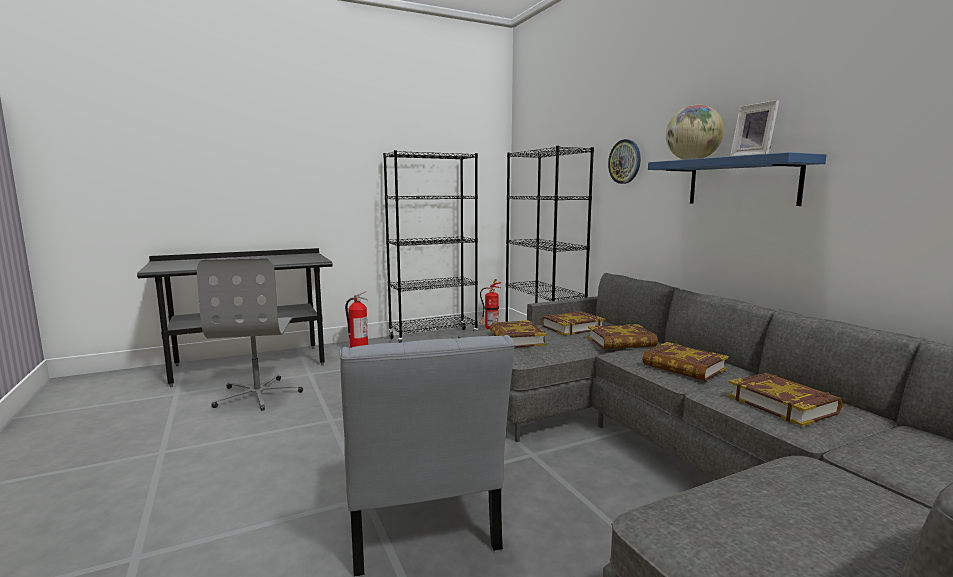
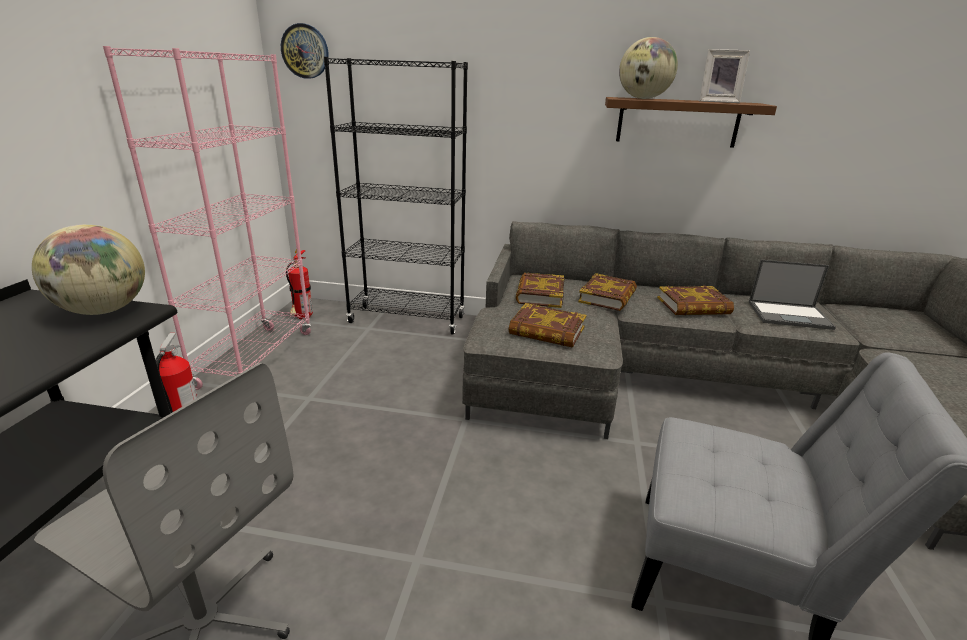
camera: 55 degrees left, 15 degrees up
(314, 259) = (103, 310): none -> globe
(433, 337) = (256, 359): black bookcase -> pink bookcase
(625, 161) = (520, 86): wall clock -> wall clock (305, 51)
(742, 182) = (677, 122): blue shelf -> brown shelf
(782, 404) = (790, 315): book -> laptop

